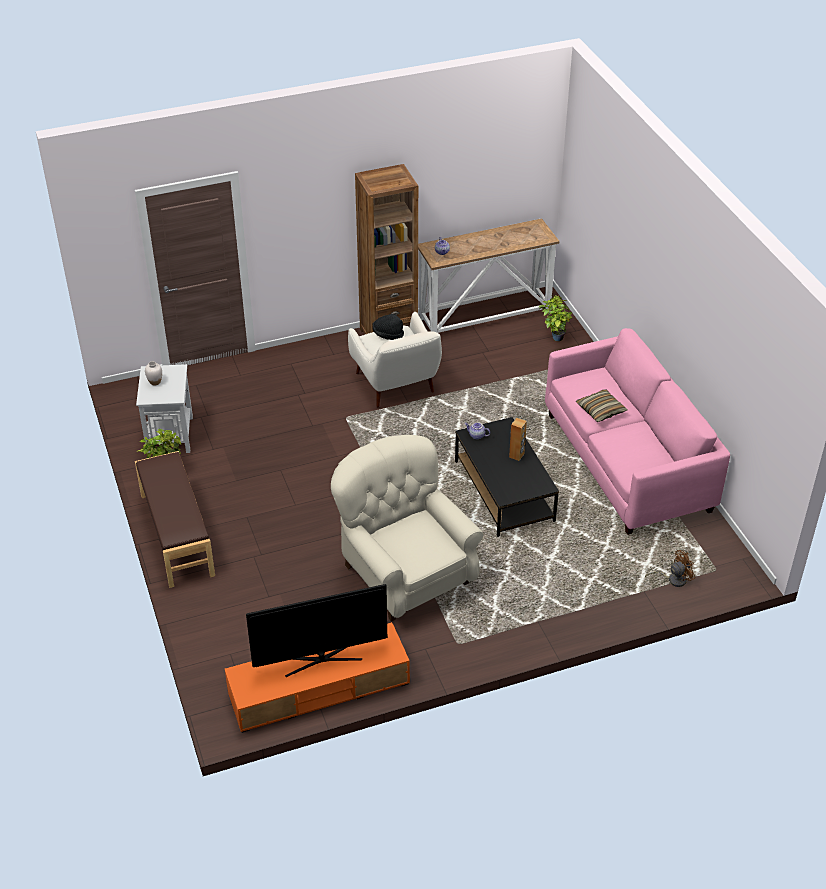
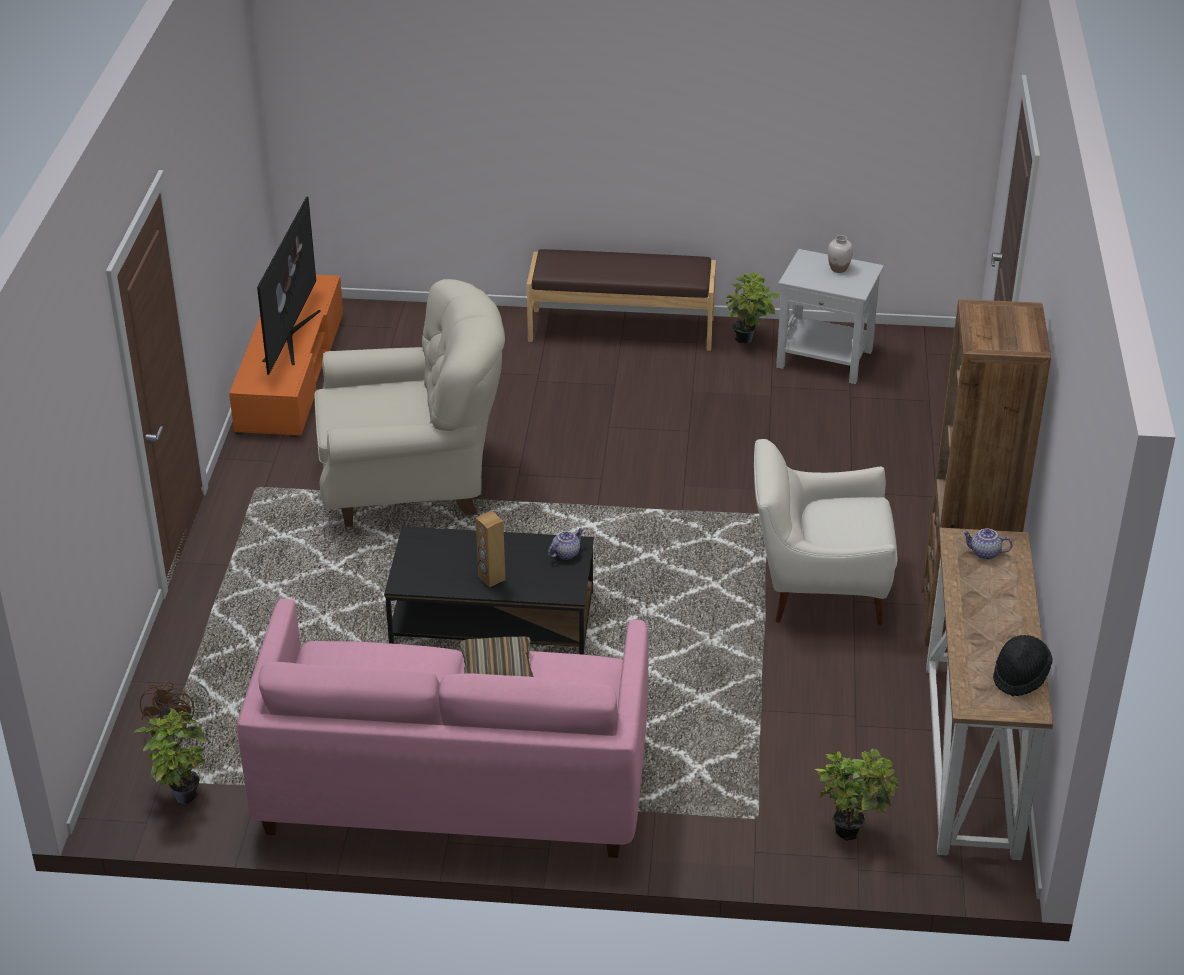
camera: 115 degrees right, 5 degrees down
(387, 334) = (866, 522): black hat -> black hat (1020, 676)
(715, 555) = (181, 793): none -> potted plant

